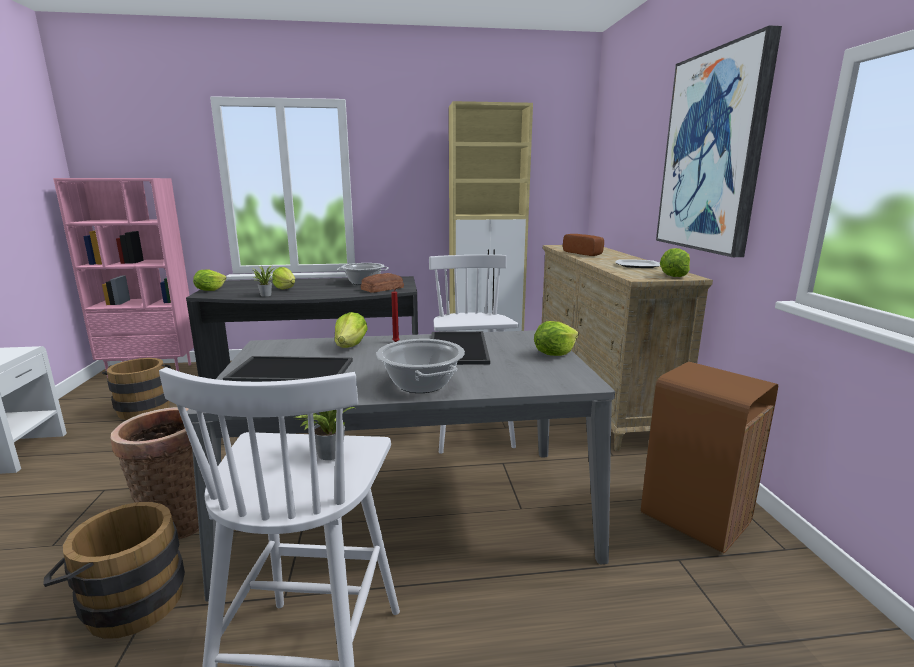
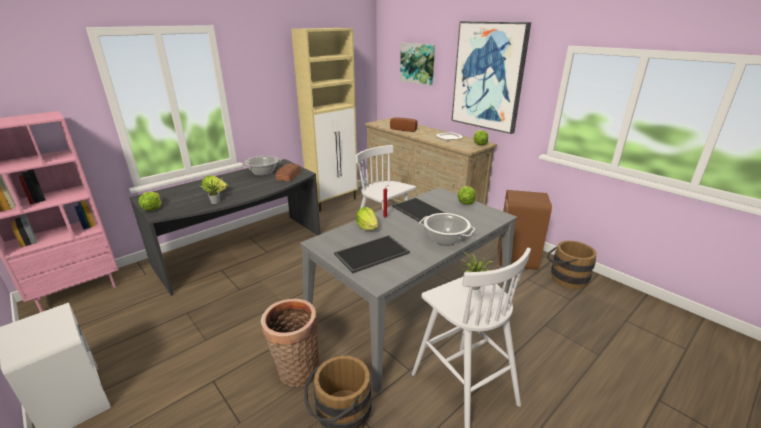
camera: 35 degrees left, 10 degrees up
(144, 408) = (134, 321): brown bucket -> brown bucket (565, 278)
(630, 153) = (417, 63): none -> picture

